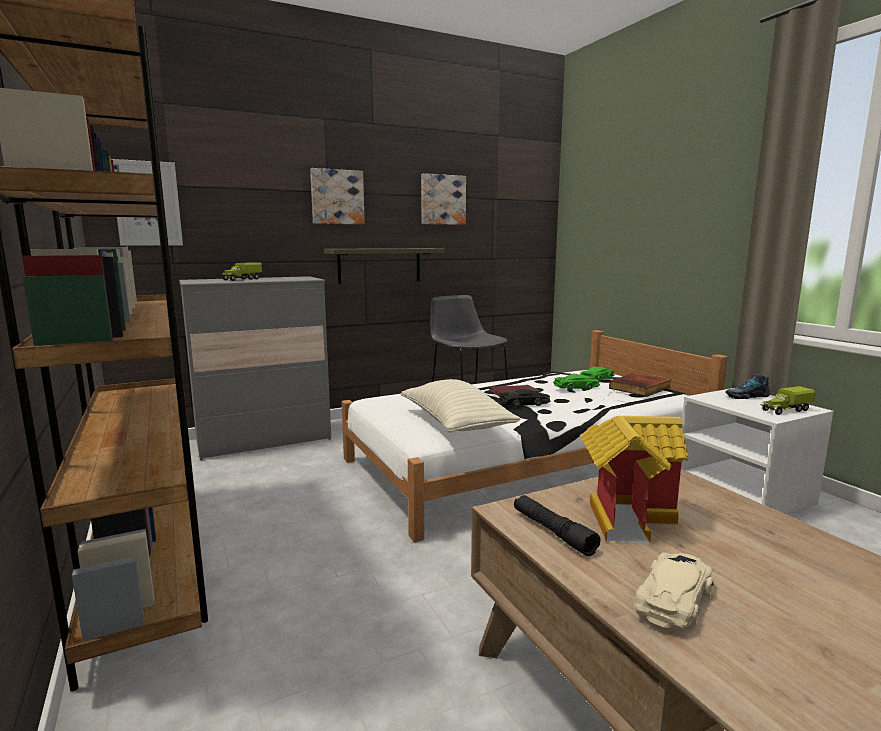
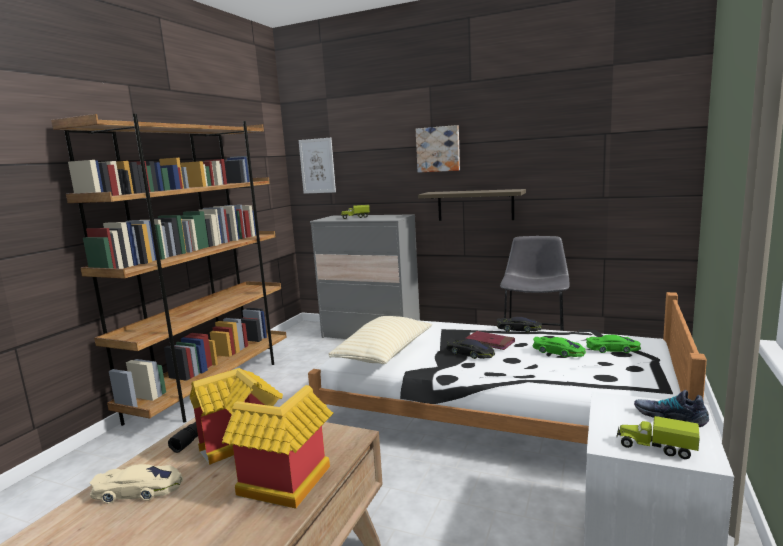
camera: 50 degrees right, 0 degrees up
(442, 200) = (540, 141): picture -> none
(505, 380) = (519, 329): none -> black toy car
(641, 388) = (625, 372): book -> none
(742, 519) = (284, 487): none -> toy house

